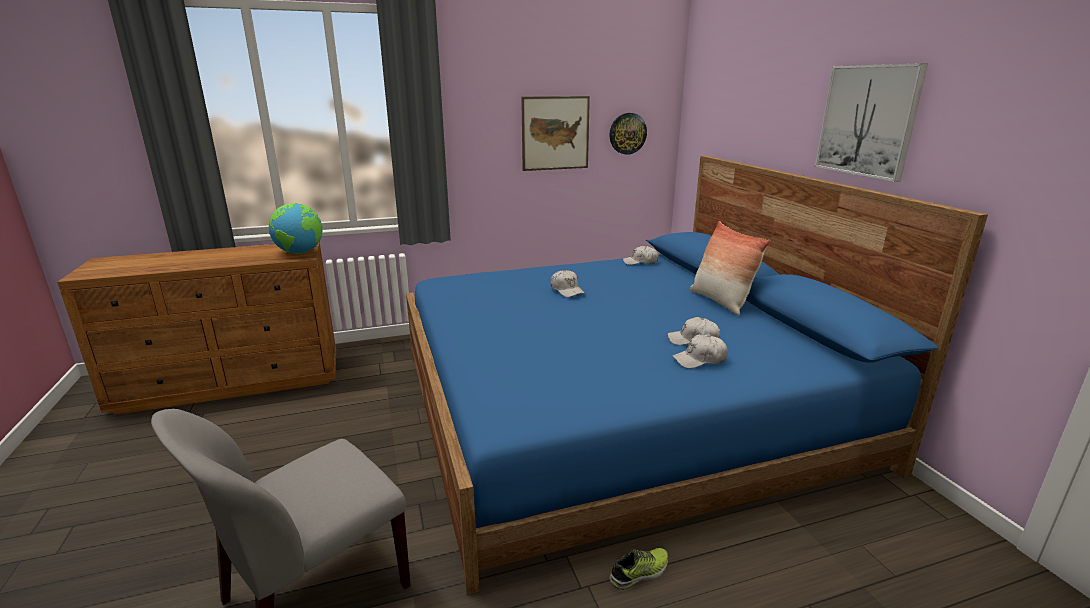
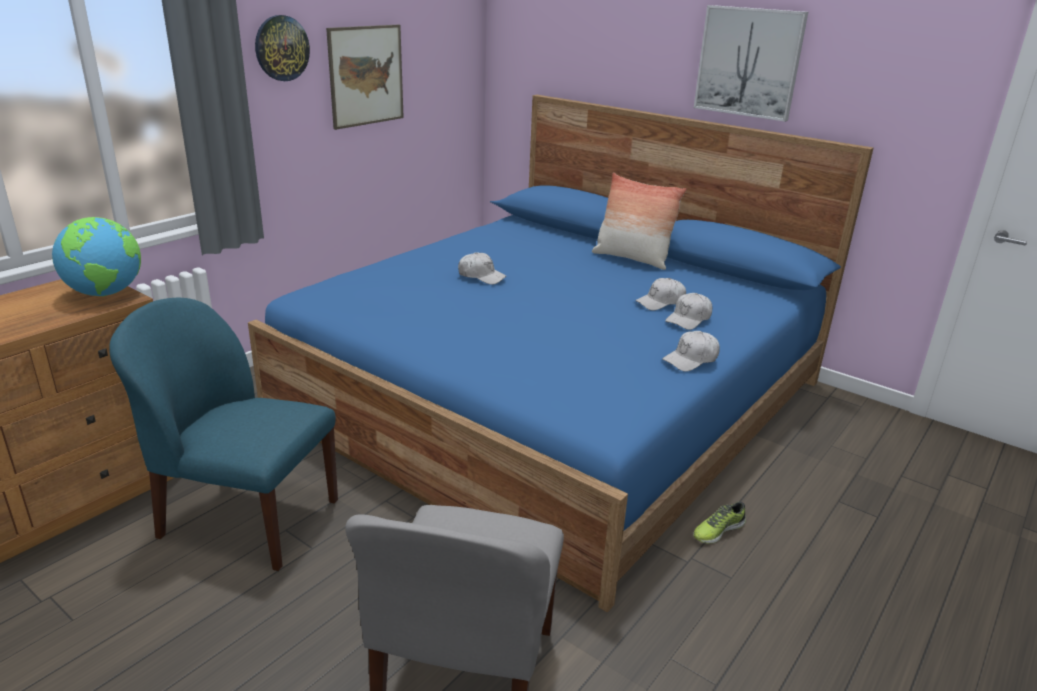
camera: 35 degrees left, 5 degrees up
(332, 421) = (246, 518): none -> blue chair
(627, 133) = (439, 70): wall clock -> wall clock (281, 48)
(640, 262) = (504, 229): white cap -> white cap (691, 360)
(640, 573) = (717, 530): shoe -> shoe turned 150 degrees counterclockwise

